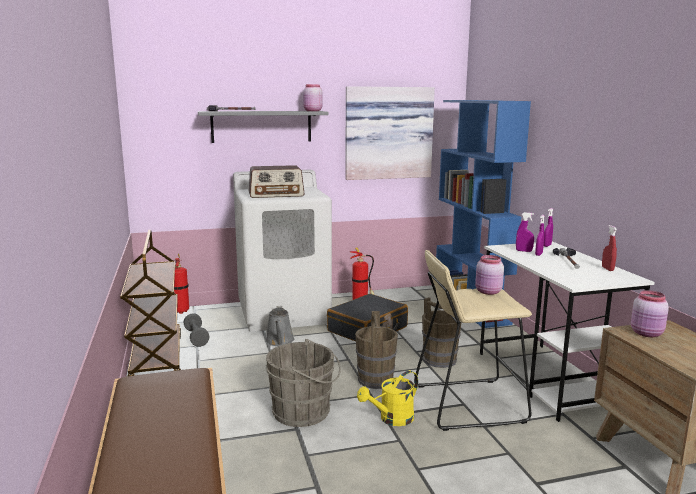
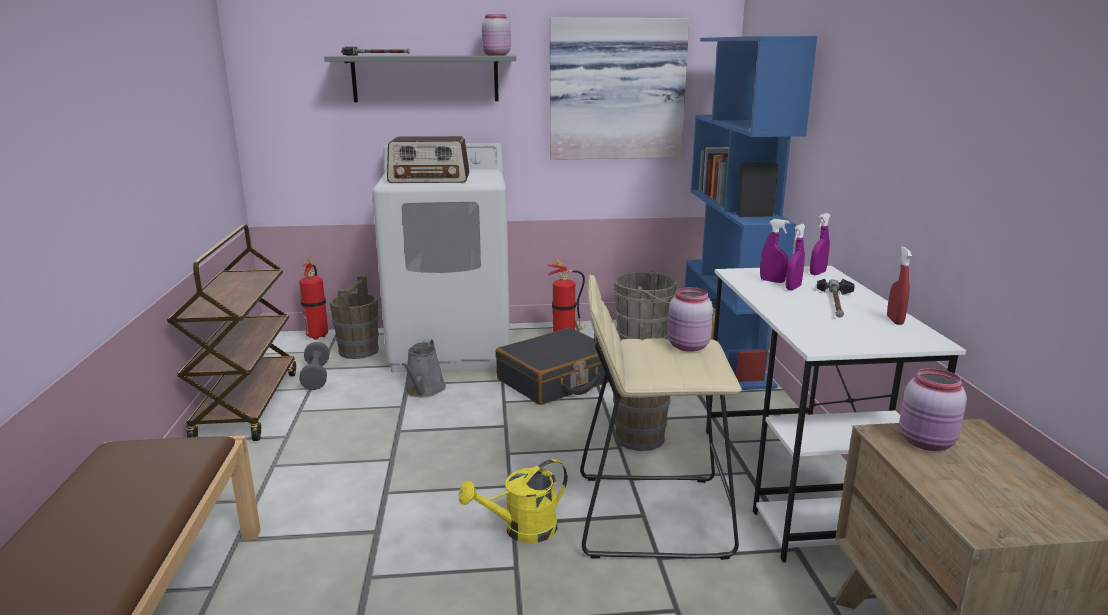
camera: 10 degrees right, 5 degrees up
(305, 412) = (402, 505): grey bucket -> grey bucket (646, 335)
(375, 380) = (529, 462): brown bucket -> brown bucket (359, 351)

